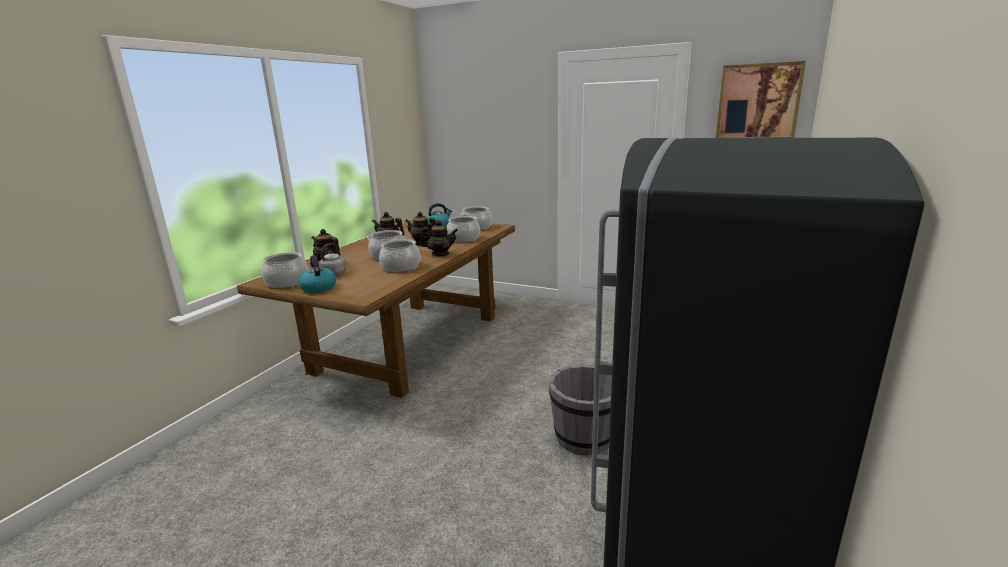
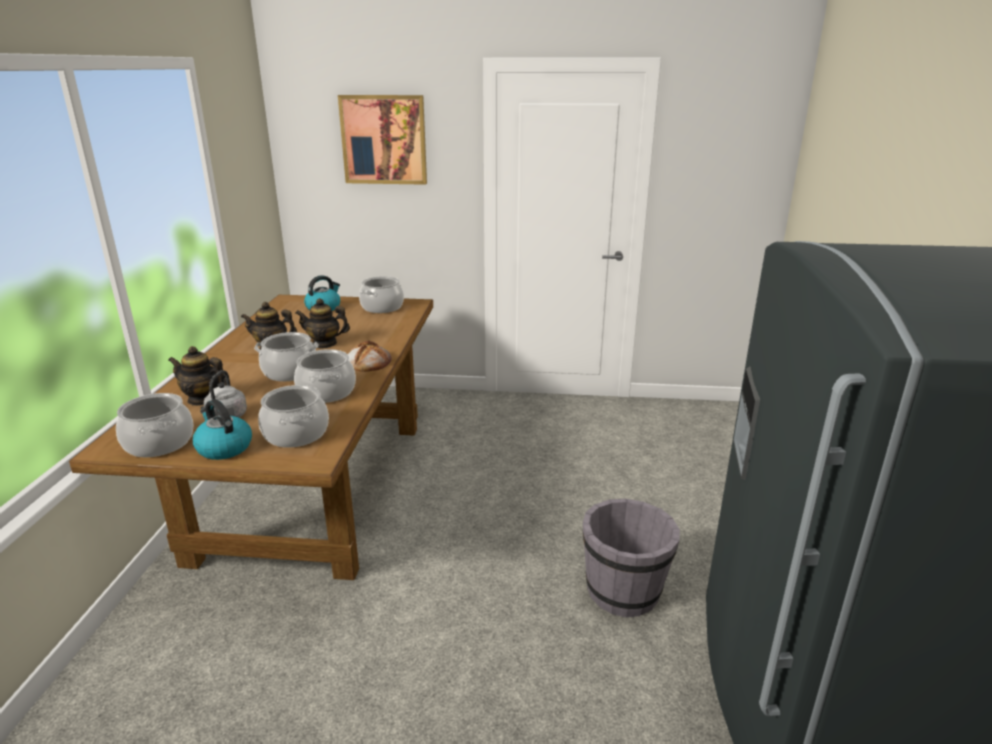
camera: 20 degrees left, 5 degrees up
(440, 254) = (368, 362): teapot -> bread
(463, 239) = (379, 330): cooking pot -> cooking pot (295, 434)
(758, 102) = (738, 138): picture -> picture (384, 140)

